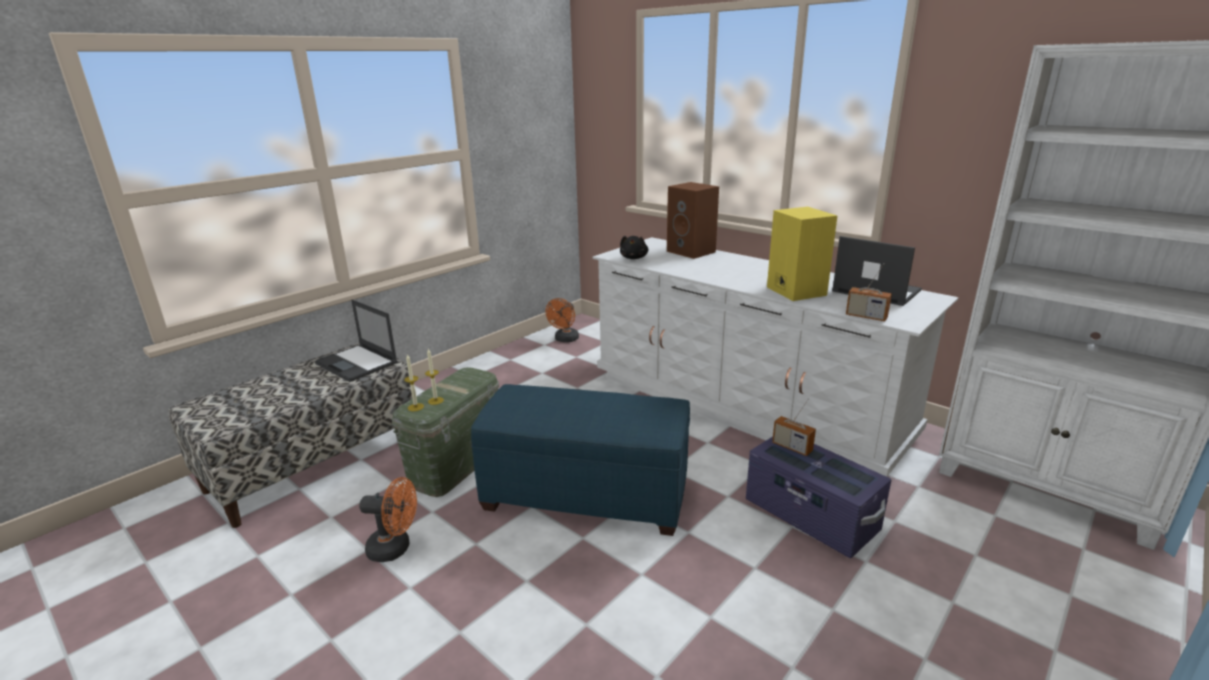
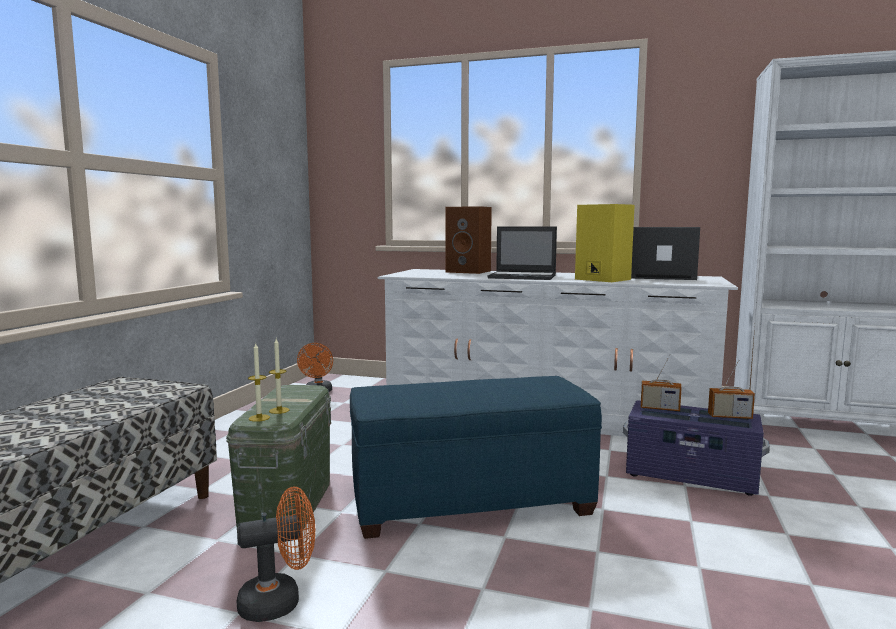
camera: 25 degrees left, 15 degrees down
(357, 363) = (136, 391): laptop -> laptop (523, 277)
(634, 258) = (422, 275): black plush toy -> none
(866, 316) = (683, 284): radio -> radio (729, 416)

